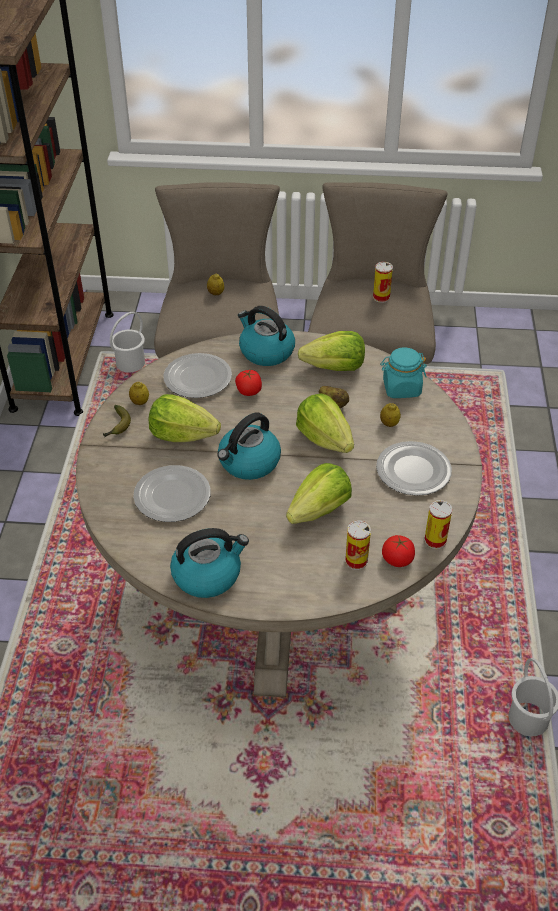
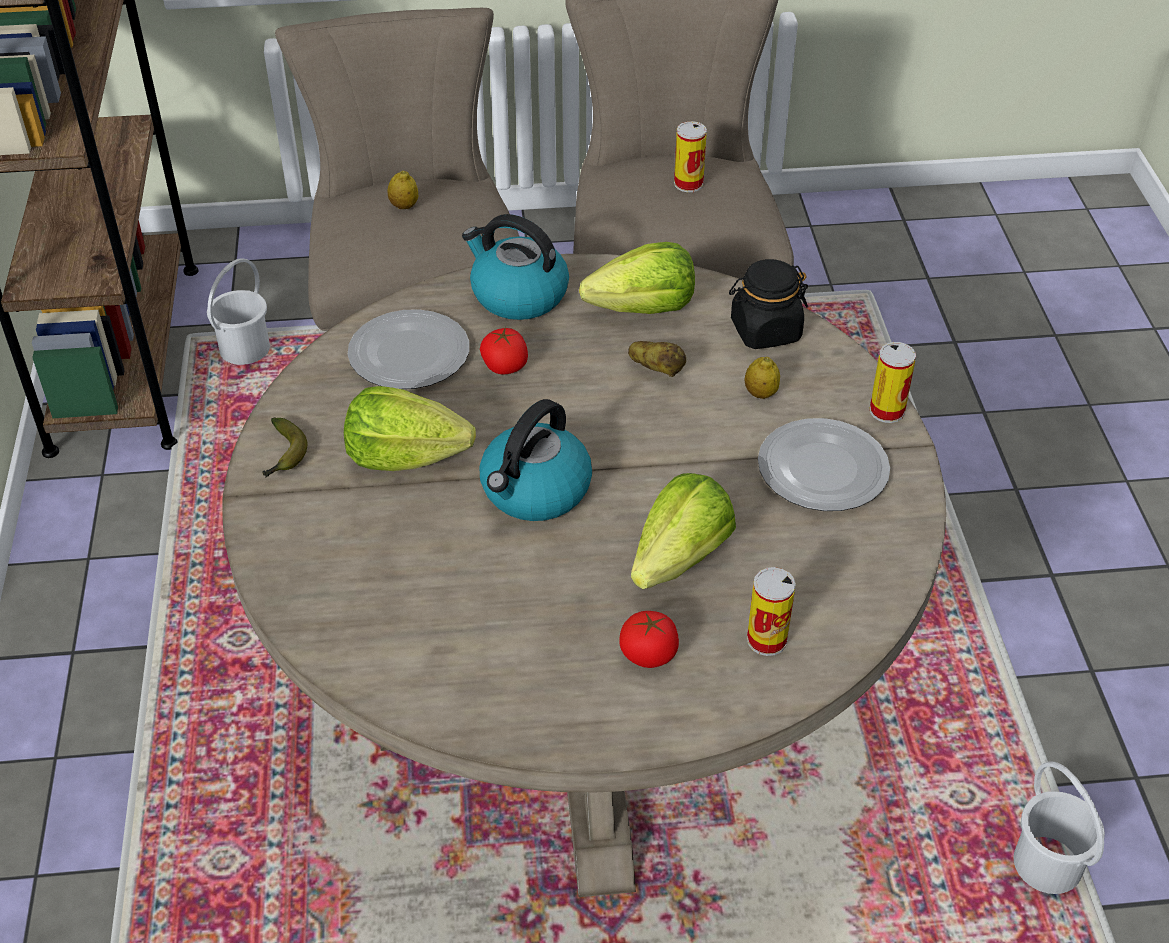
camera: 10 degrees left, 0 degrees up
(140, 402) = (315, 408): lemon -> none
(171, 495) = (411, 566): plate -> none
(208, 574) = (510, 701): kettle -> none
(325, 439) = (657, 433): lettuce -> none
(397, 559) = (836, 627): tomato -> tomato (648, 654)
(401, 388) = (765, 331): turquoise jar -> black jar
(435, 540) = (892, 585): can -> can (887, 411)

